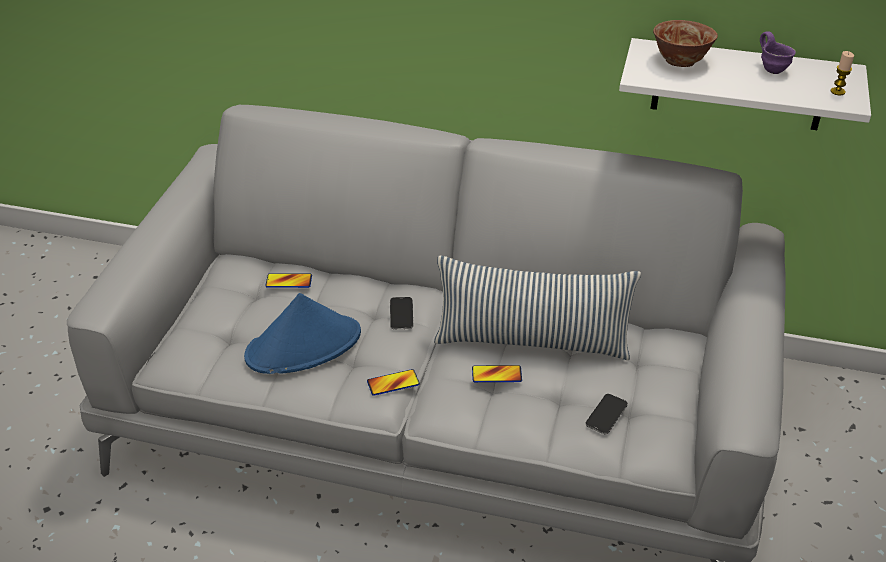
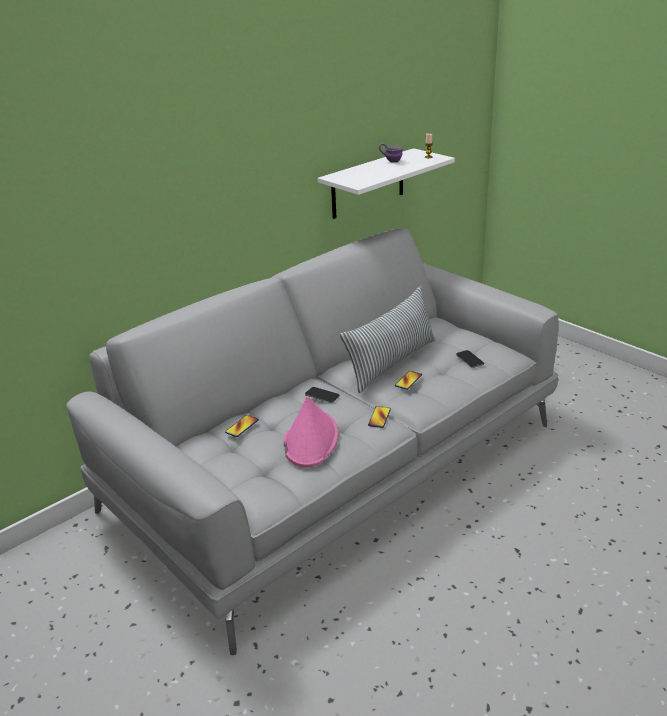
camera: 55 degrees left, 10 degrees down
(304, 345) = (311, 439): blue hat -> pink hat
(680, 61) = (357, 174): bowl -> none

